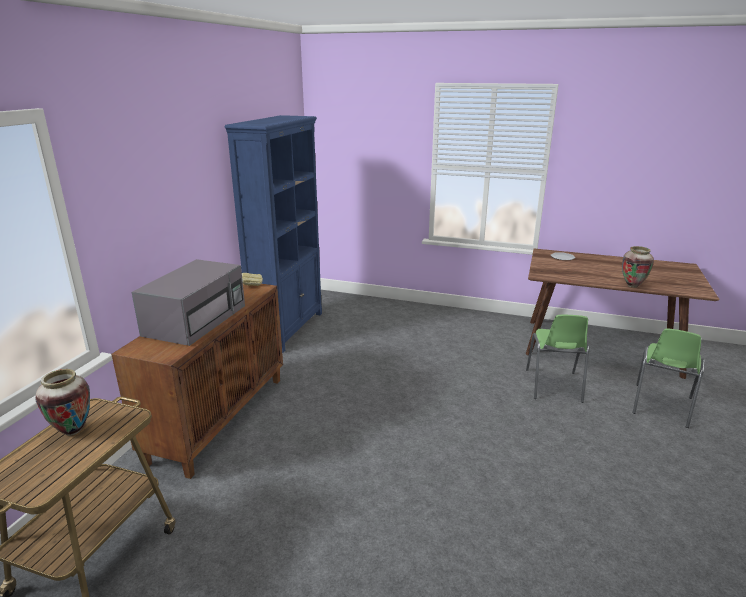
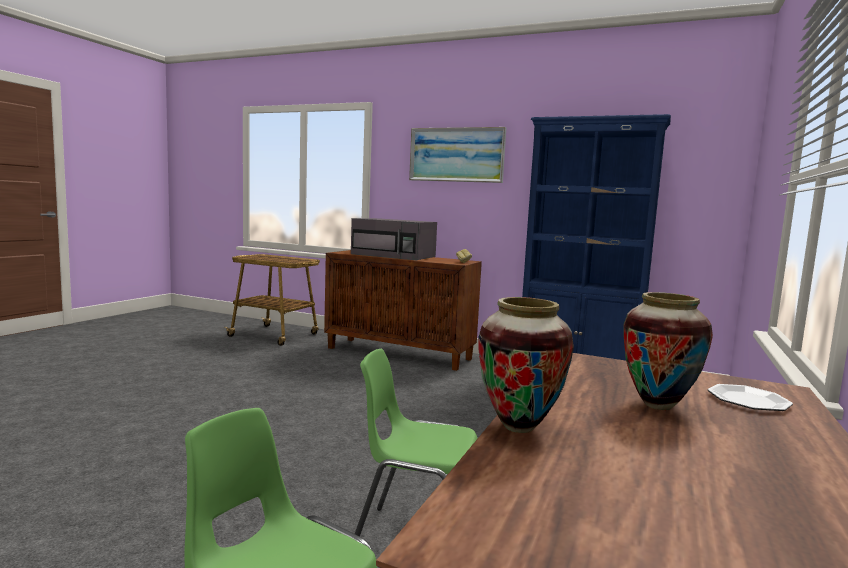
camera: 95 degrees right, 15 degrees down
(73, 431) = (289, 259): vase -> vase (658, 405)
(166, 172) = (456, 155): none -> picture

